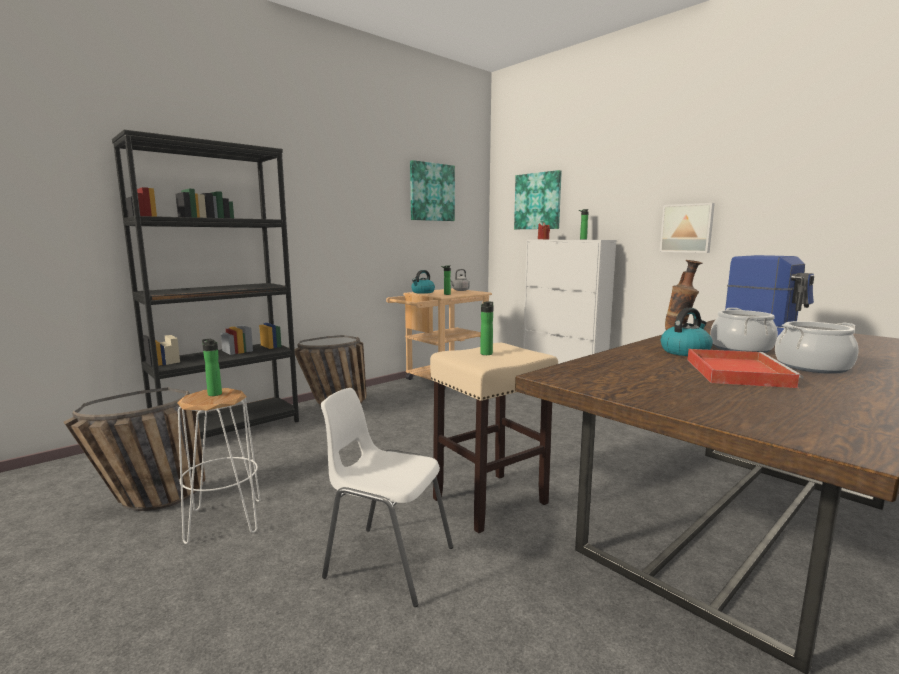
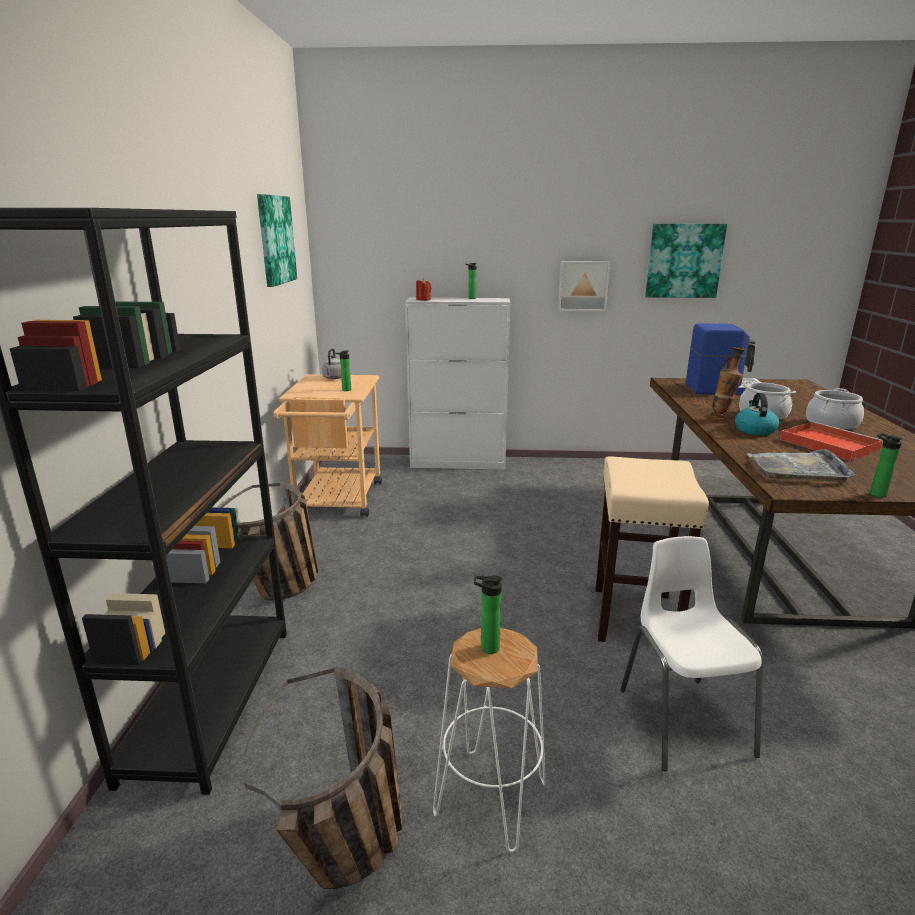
camera: 45 degrees left, 10 degrees up
(387, 562) = (682, 719): white chair -> white chair turned 105 degrees clockwise
(422, 292) = (308, 392): kettle -> none
(486, 353) = (643, 476): bottle -> bottle (875, 493)
(538, 201) = (394, 247): picture -> picture (684, 261)
(620, 372) = (798, 468): none -> grey tray

